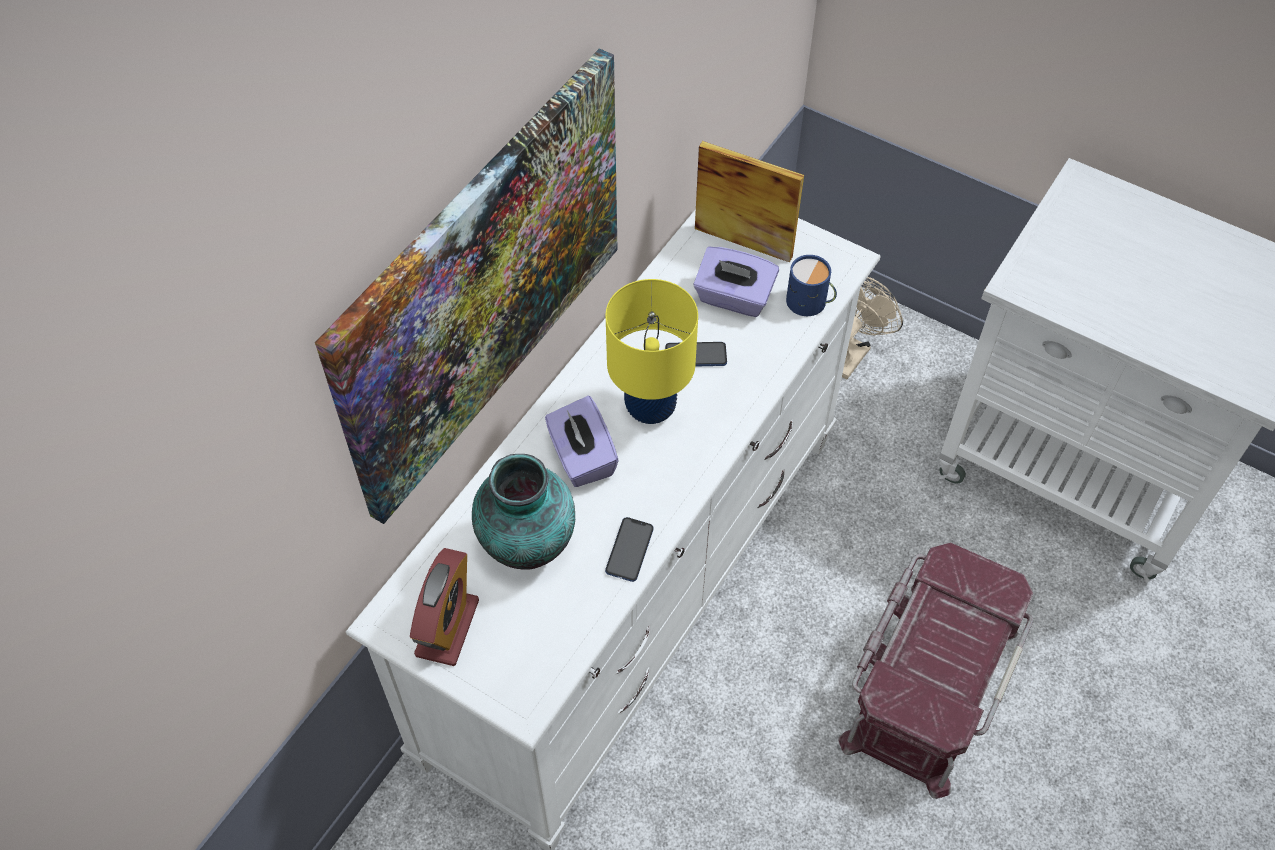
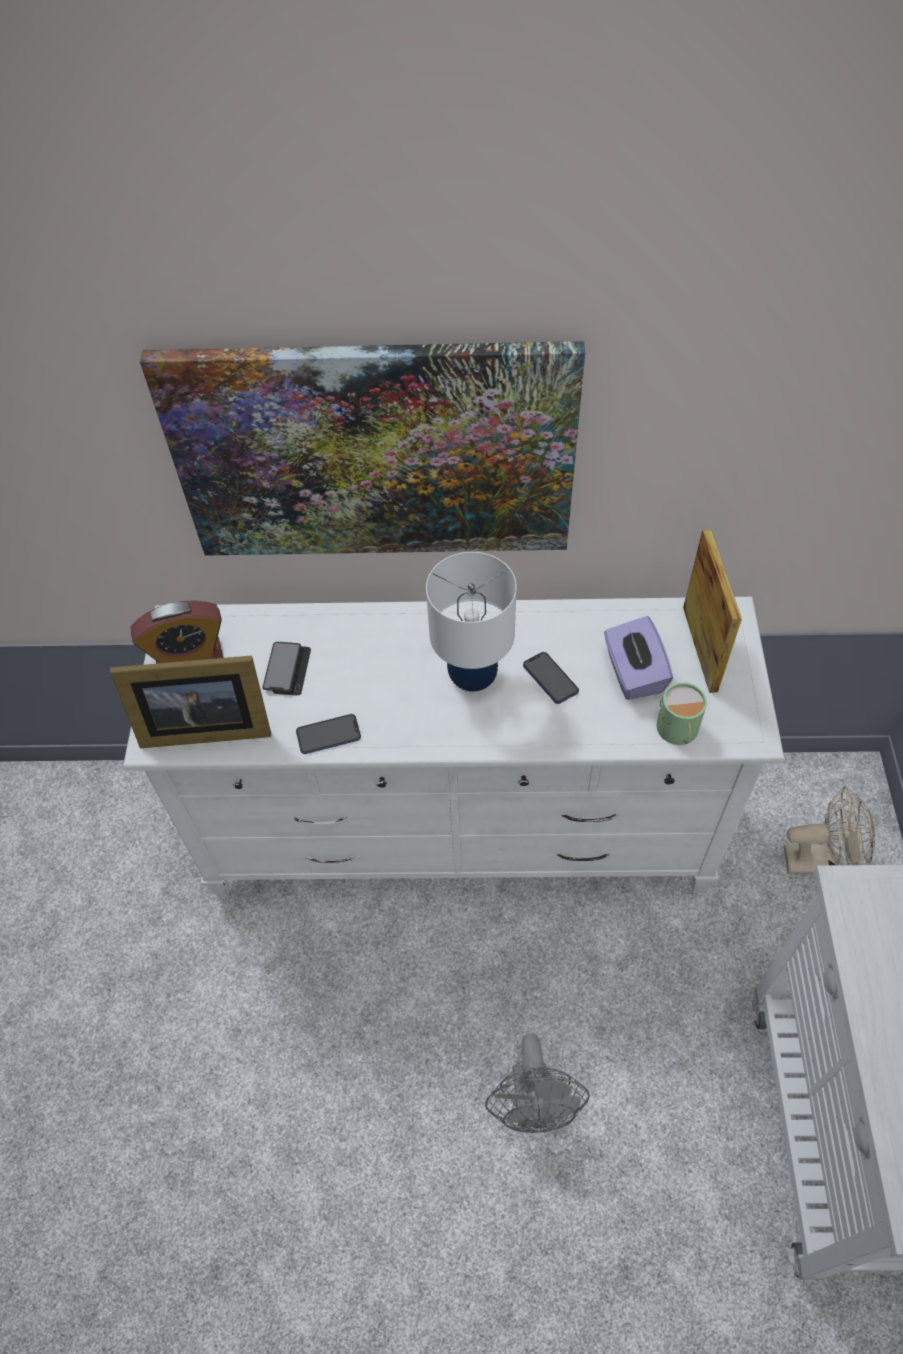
camera: 60 degrees right, 0 degrees up
(528, 548) = (287, 669): vase -> phone
(539, 653) = (202, 726): none -> picture frame
(581, 457) = (392, 657): purple tissue box -> none
(651, 410) = (471, 678): yellow table lamp -> white table lamp
(810, 303) = (677, 731): blue mug -> green mug
(927, 683) = (534, 1105): red storage box -> grey fan

